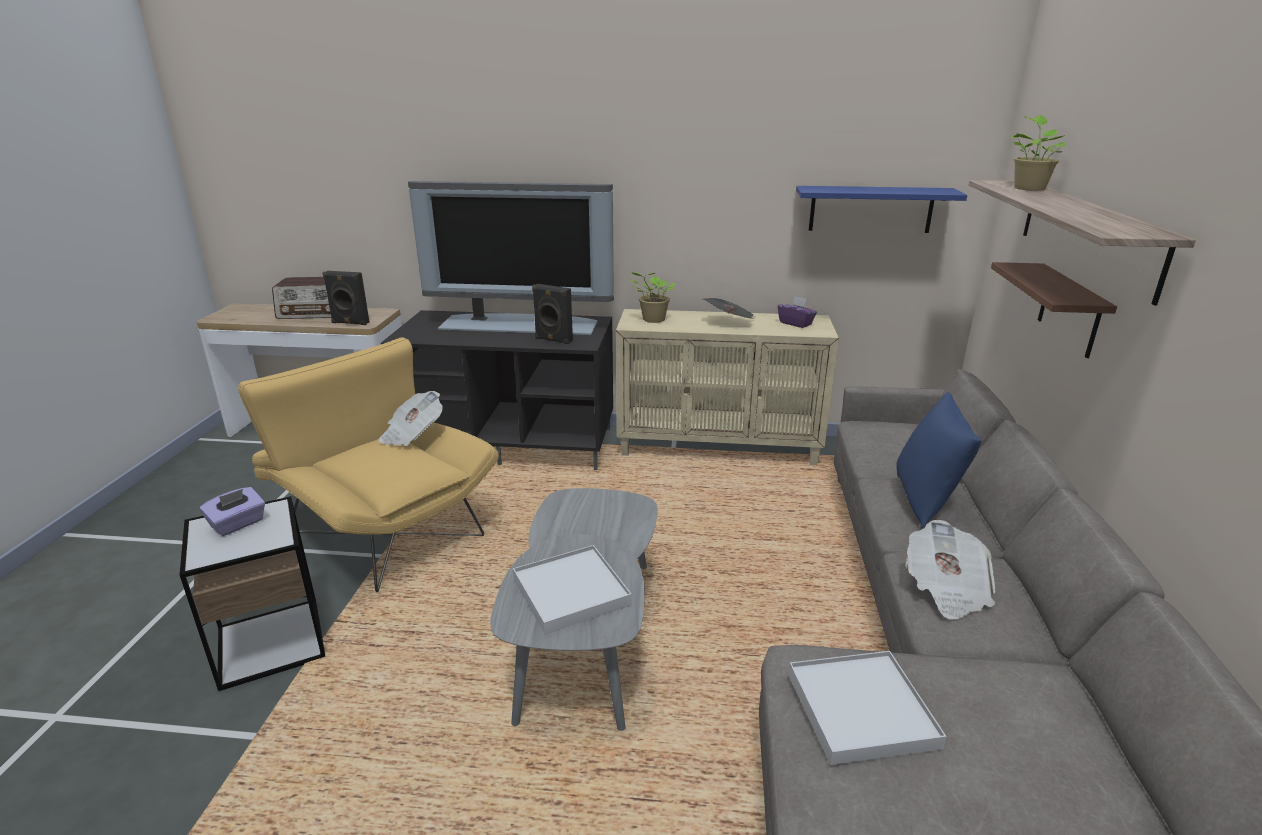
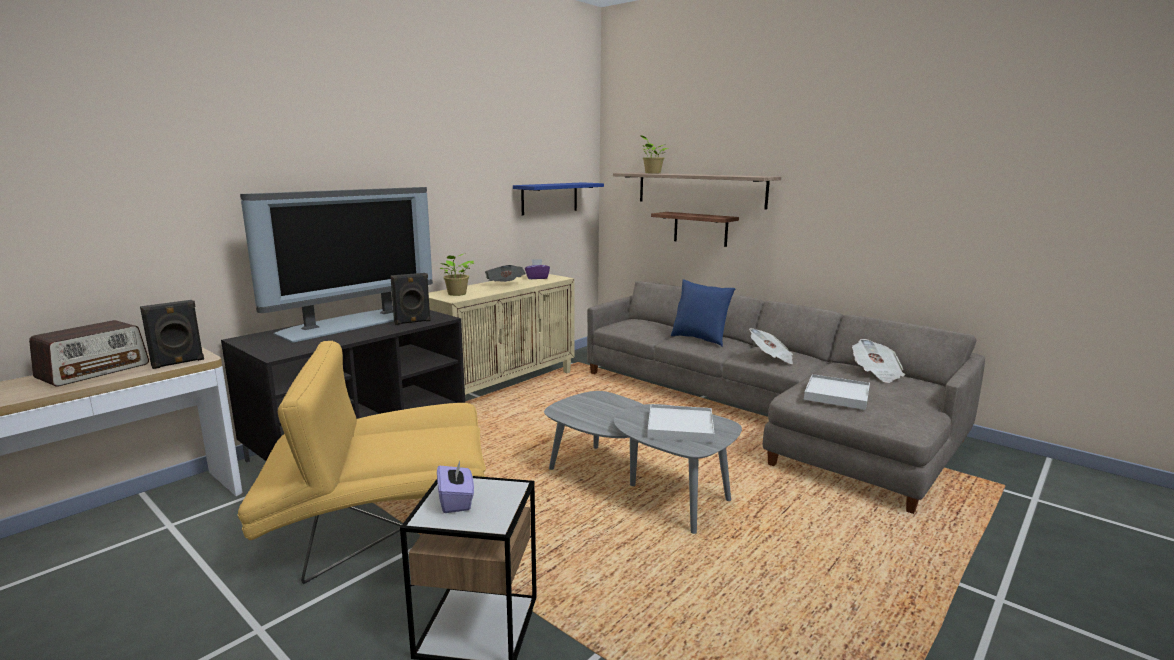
camera: 55 degrees left, 10 degrees down
(412, 435) = (387, 424): newspaper -> newspaper (876, 374)

